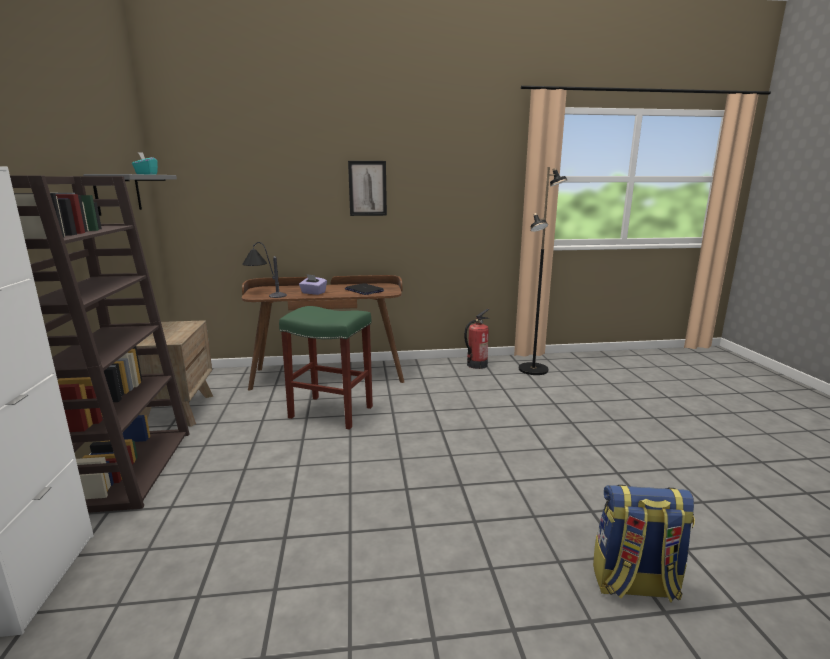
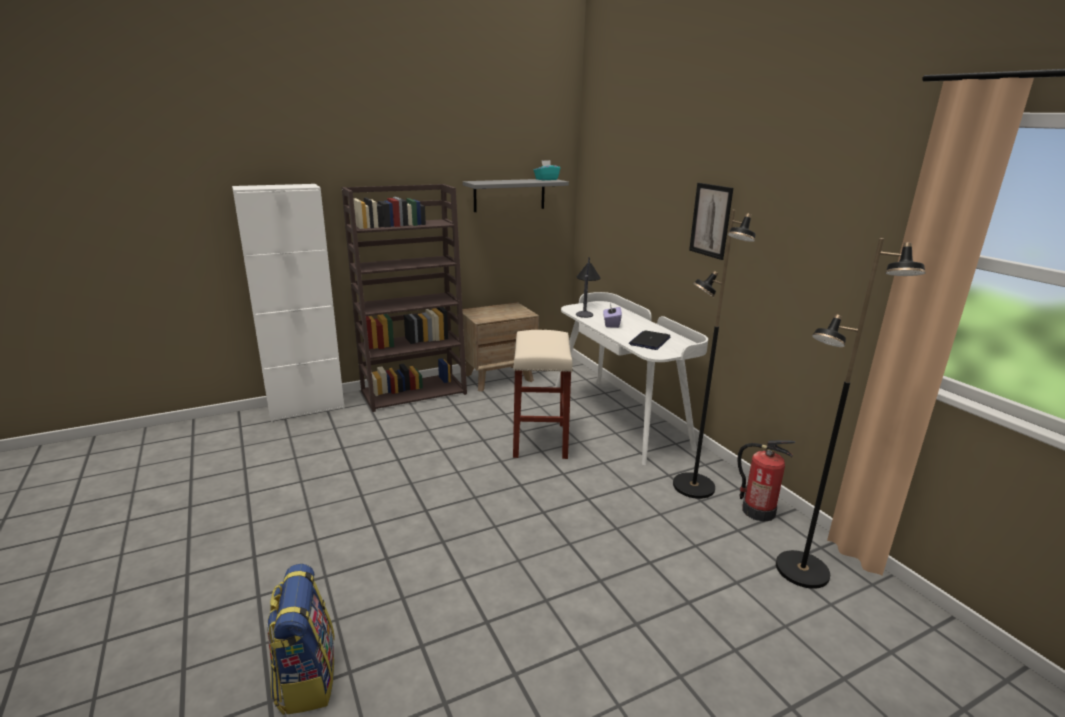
camera: 70 degrees right, 5 degrees up
(328, 375) = (620, 417): brown desk -> white desk
(330, 412) = (539, 439): green stool -> beige stool
(441, 374) = (693, 487): none -> black floor lamp

